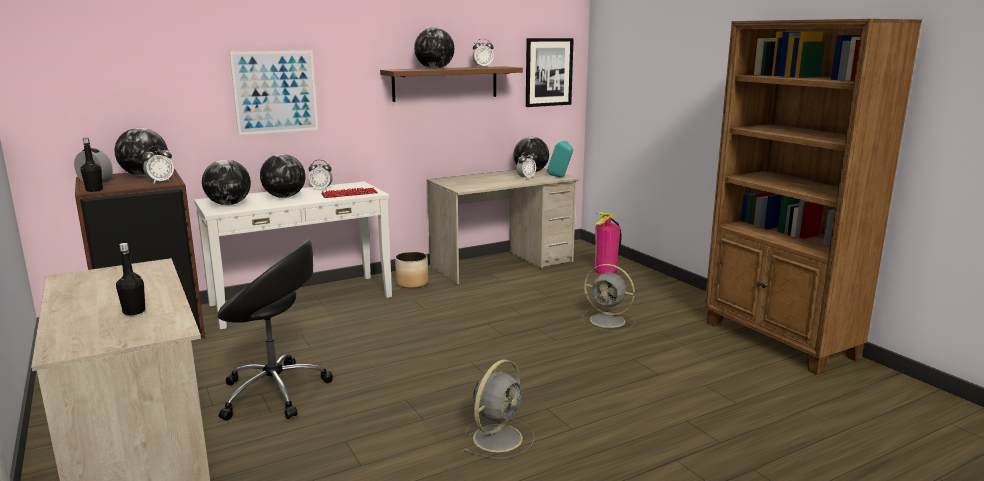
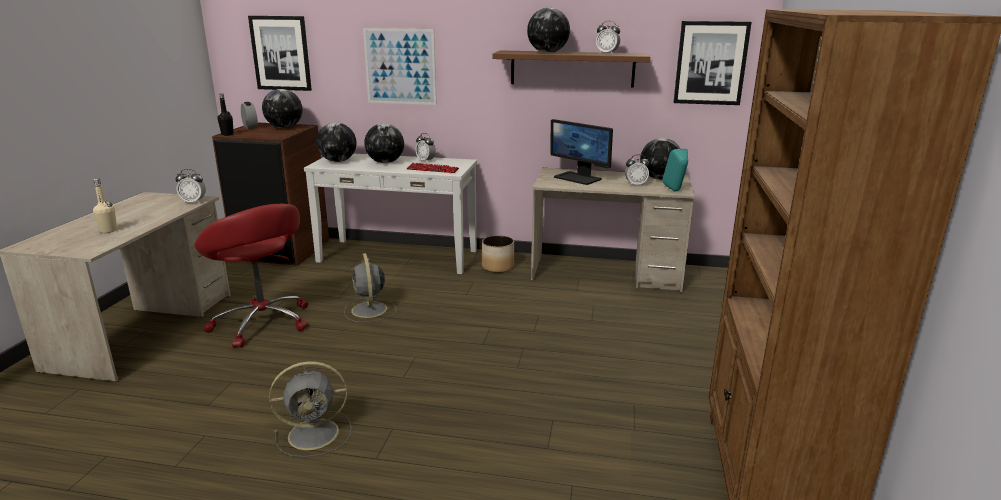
camera: 40 degrees right, 5 degrees up
(115, 85) = (281, 53): none -> picture
(134, 312) = (108, 230): black bottle -> beige bottle
(160, 182) = (275, 134): alarm clock -> alarm clock (193, 202)
(277, 392) = (263, 324): black office chair -> red office chair
(475, 181) = (578, 178): none -> monitor
(605, 270) = (703, 313): fire extinguisher -> none
(609, 321) = (603, 369): grey fan -> grey fan (369, 310)

